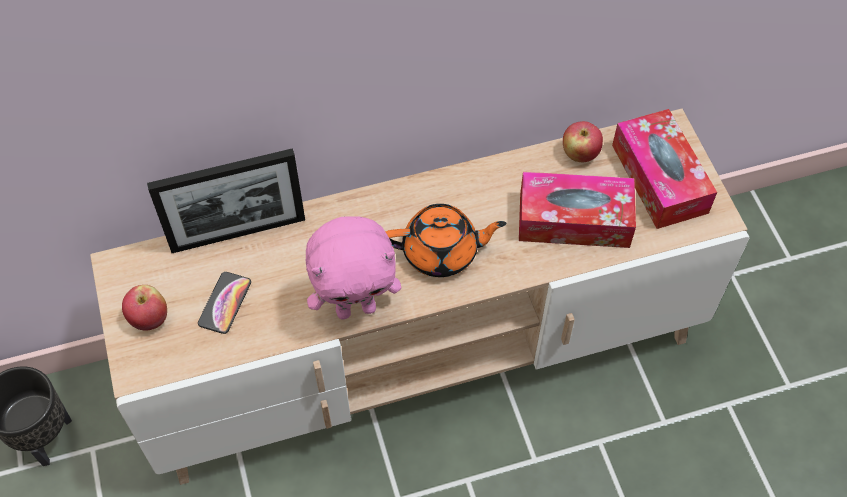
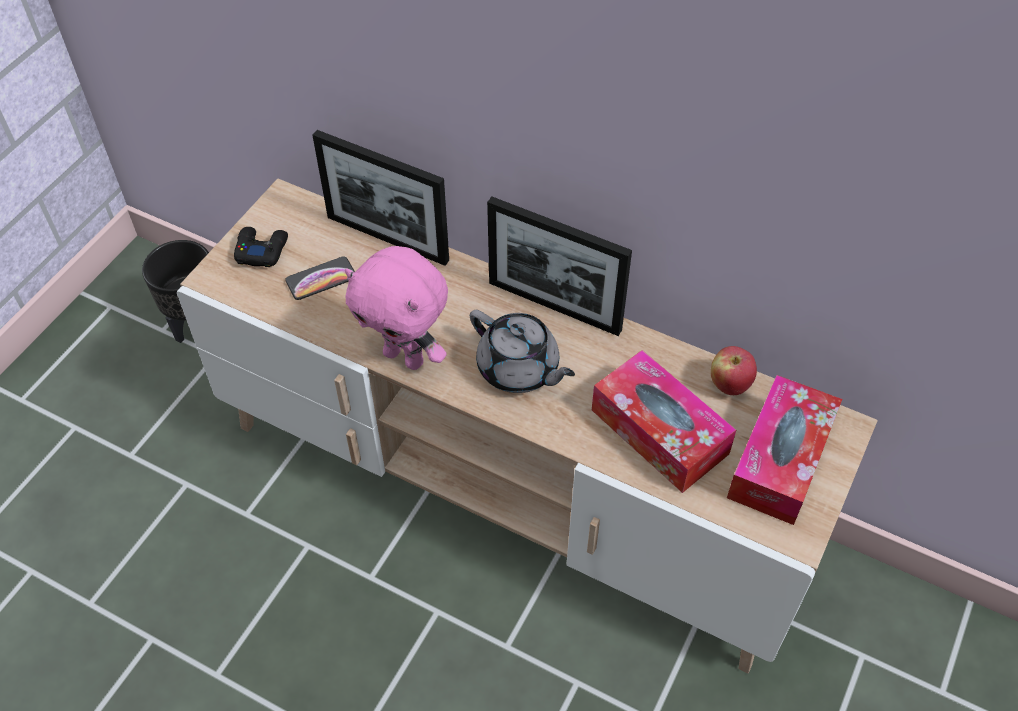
camera: 45 degrees right, 5 degrees down
(149, 319) = (261, 250): apple -> black game controller
(414, 189) = (554, 306): none -> picture frame
(442, 252) = (519, 369): orange teapot -> grey teapot

